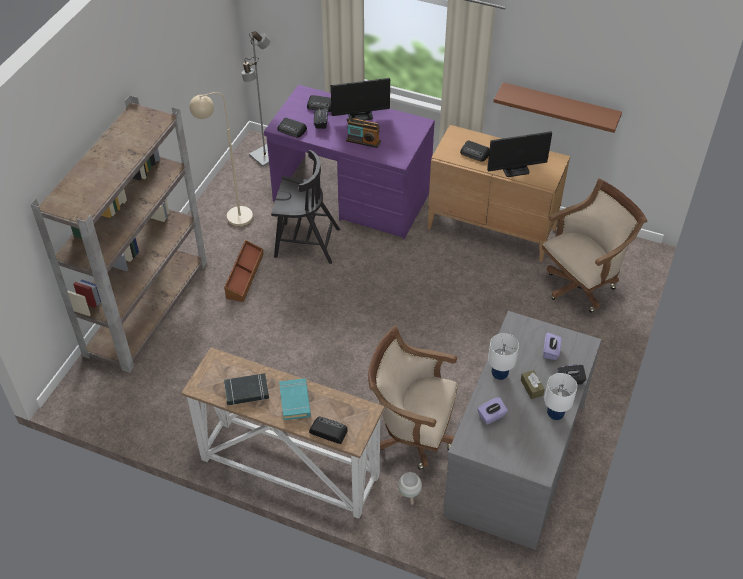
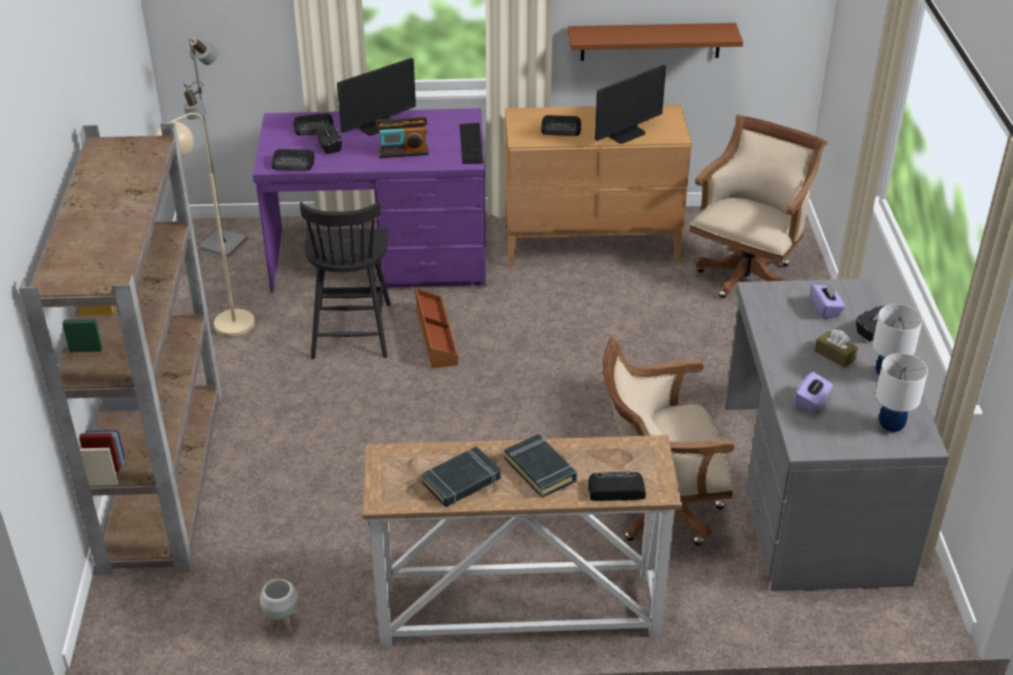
camera: 25 degrees left, 10 degrees down
(244, 276) = (288, 393): brown storage box -> brown storage box (435, 336)
(295, 401) = (540, 469): turquoise book -> black book
(305, 242) = (351, 328): black chair -> black chair turned 105 degrees clockwise
(409, 497) = (708, 584): white planter -> white planter (282, 624)
(410, 147) = (471, 143): none -> keyboard
(500, 375) = (785, 354): white table lamp -> white table lamp (892, 426)

